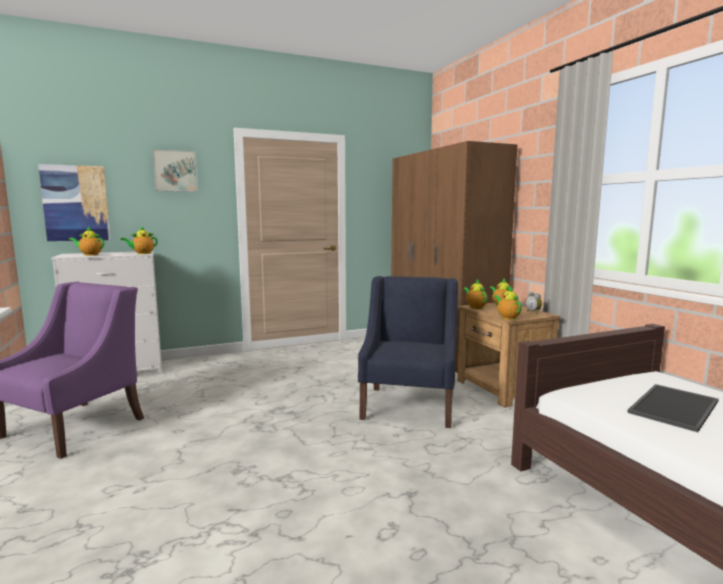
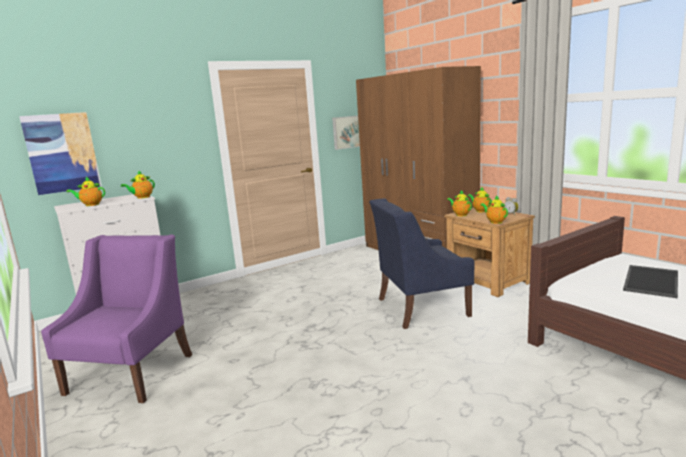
camera: 10 degrees left, 5 degrees up
(175, 171) = (157, 110): picture -> picture (346, 132)
(409, 405) = (421, 307): blue armchair -> blue armchair turned 105 degrees counterclockwise

